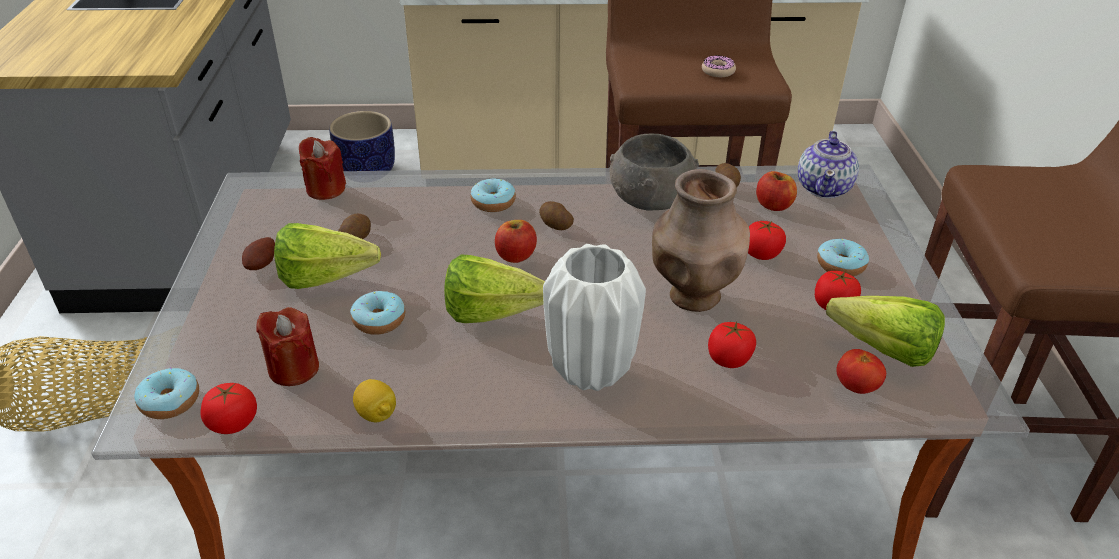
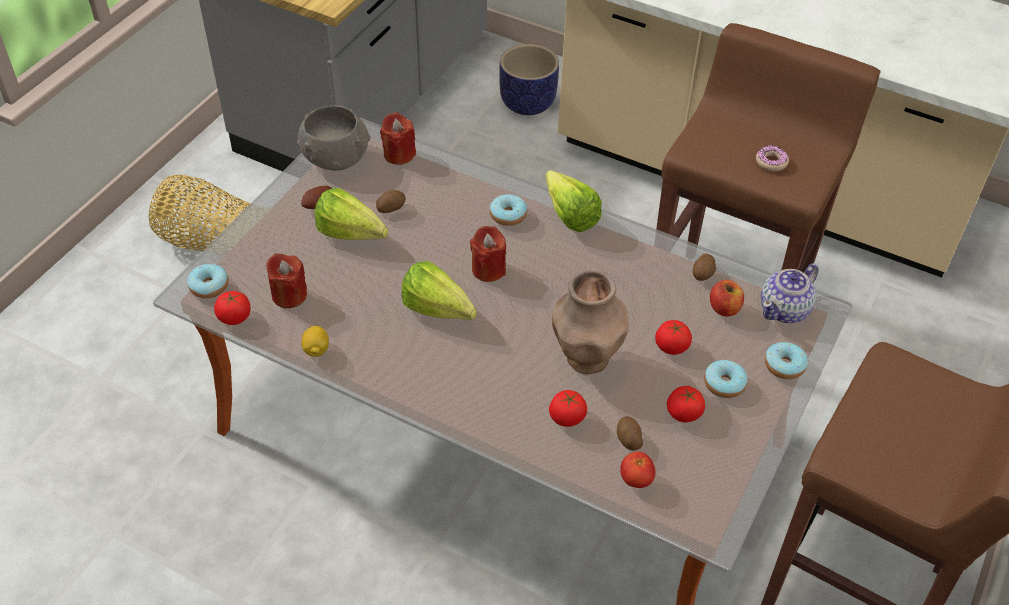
camera: 30 degrees right, 10 degrees up
(379, 320) = (362, 282): donut -> donut (784, 366)
(515, 255) = (488, 269): apple -> red candle
(555, 225) = (537, 255): potato -> potato (628, 439)
(591, 370) = (468, 381): white vase -> none
(650, 199) = (629, 261): grey bowl -> grey bowl (335, 157)
(874, 346) = (681, 458): lettuce -> lettuce (568, 212)

